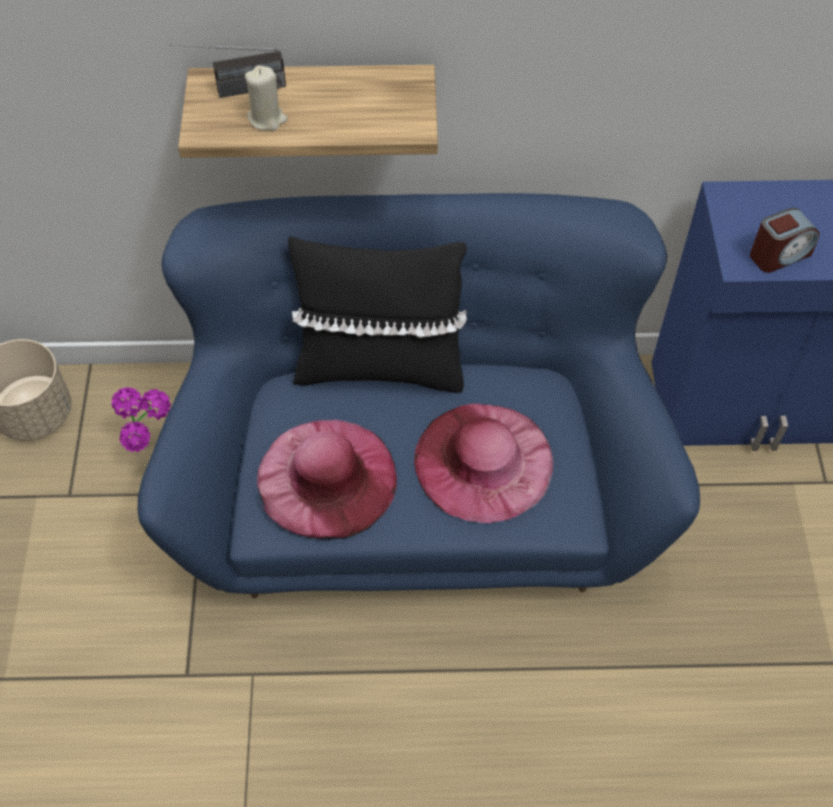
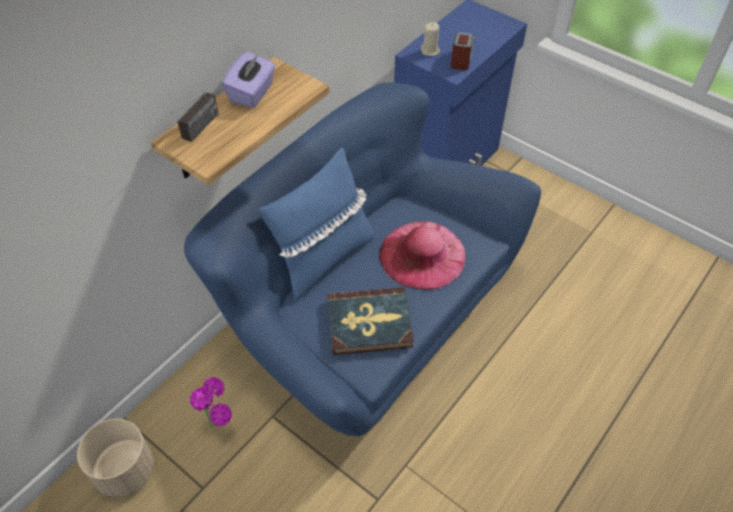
camera: 50 degrees left, 5 degrees down
(267, 118) = (232, 133): beige candle -> beige candle (430, 51)
(326, 478) = (369, 323): pink hat -> book
(349, 90) = (252, 93): none -> purple tissue box
(380, 366) = (323, 258): black pillow -> blue pillow

